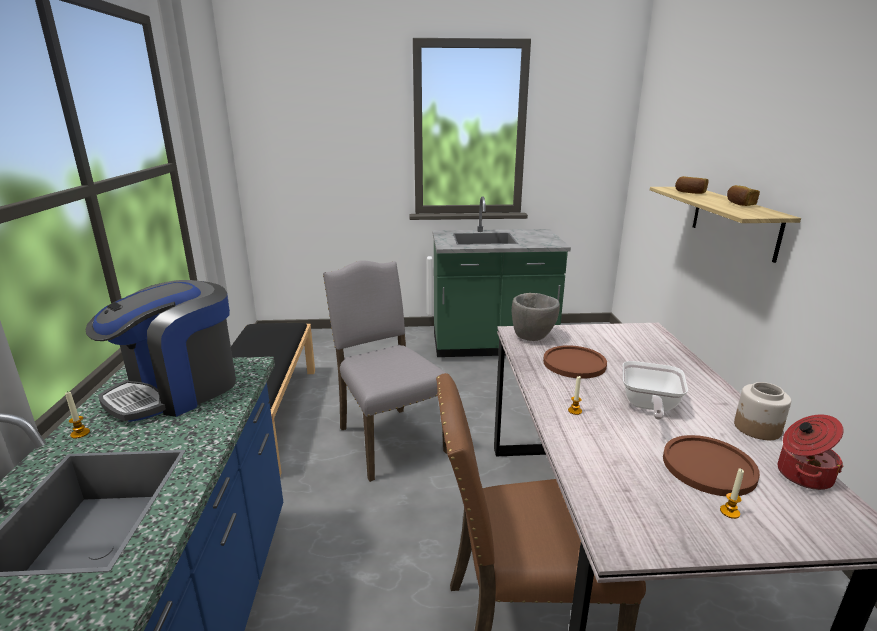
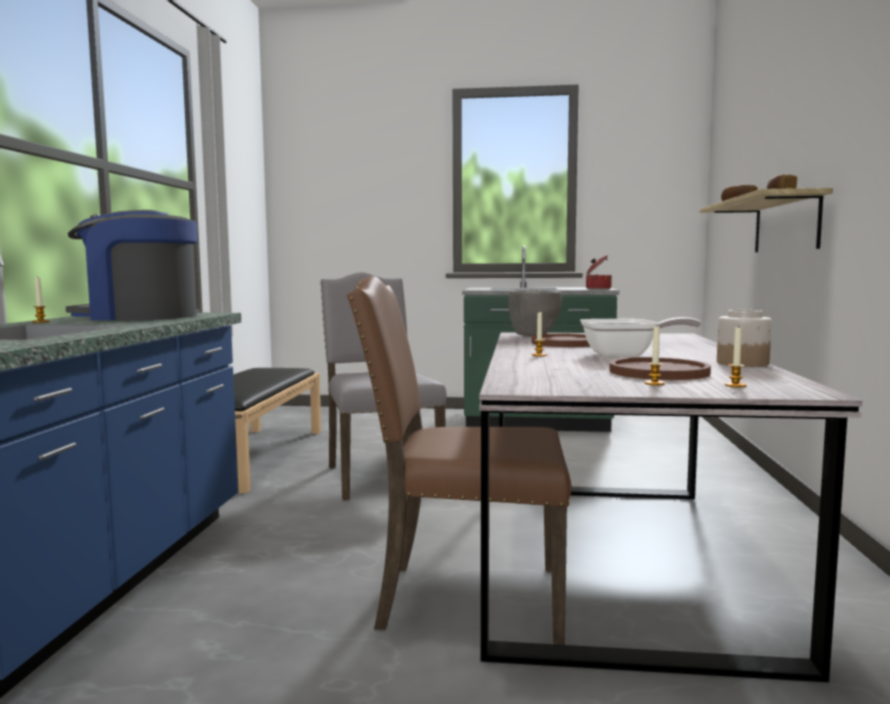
camera: 10 degrees right, 15 degrees down
(178, 390) = (139, 316): coffee machine -> coffee machine turned 45 degrees clockwise
(648, 406) = (626, 355): frying pan -> frying pan turned 120 degrees counterclockwise
(798, 512) = (735, 385): none -> candle
(802, 474) = (765, 376): cooking pot -> cooking pot (597, 289)

